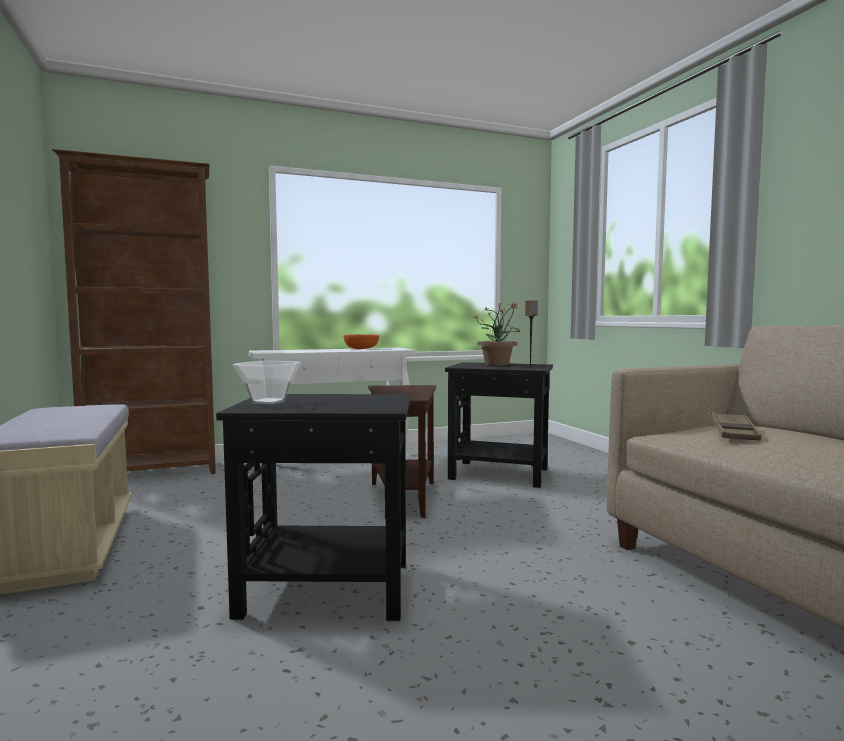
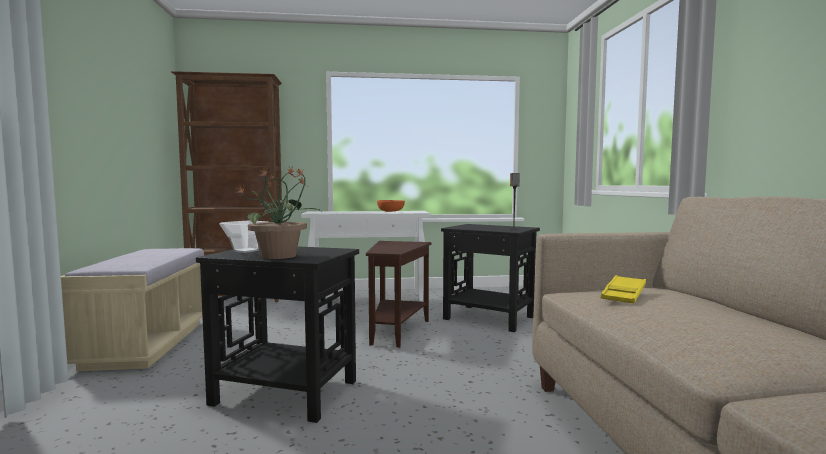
camera: 15 degrees right, 0 degrees up
(497, 364) = (491, 226): potted plant -> potted plant (280, 256)
(734, 432) = (624, 294): brown tray -> yellow tray

